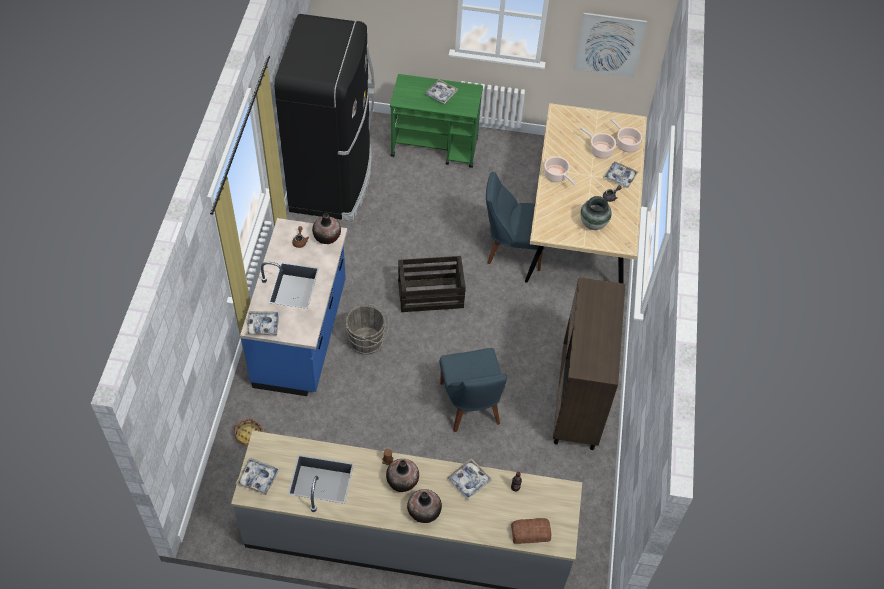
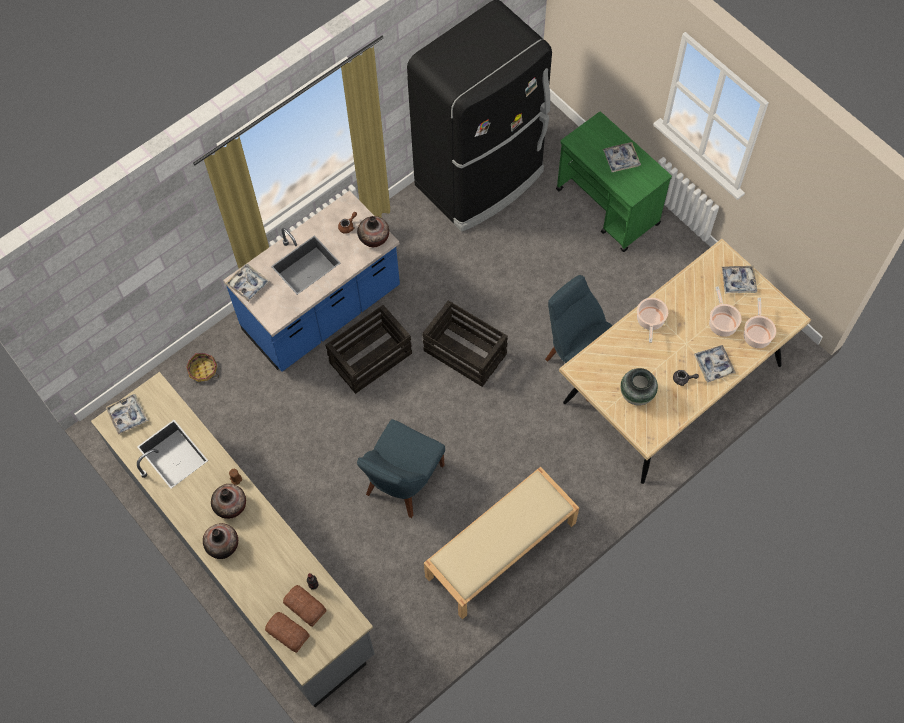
camera: 45 degrees right, 10 degrees up
(368, 341) = (371, 357): grey bucket -> crate
(469, 481) = (282, 548): tray -> tray (738, 281)
(525, 507) = (304, 607): none -> bread
(578, 400) = (500, 551): brown cabinet -> beige bench
(609, 45) = (807, 218): picture -> none

